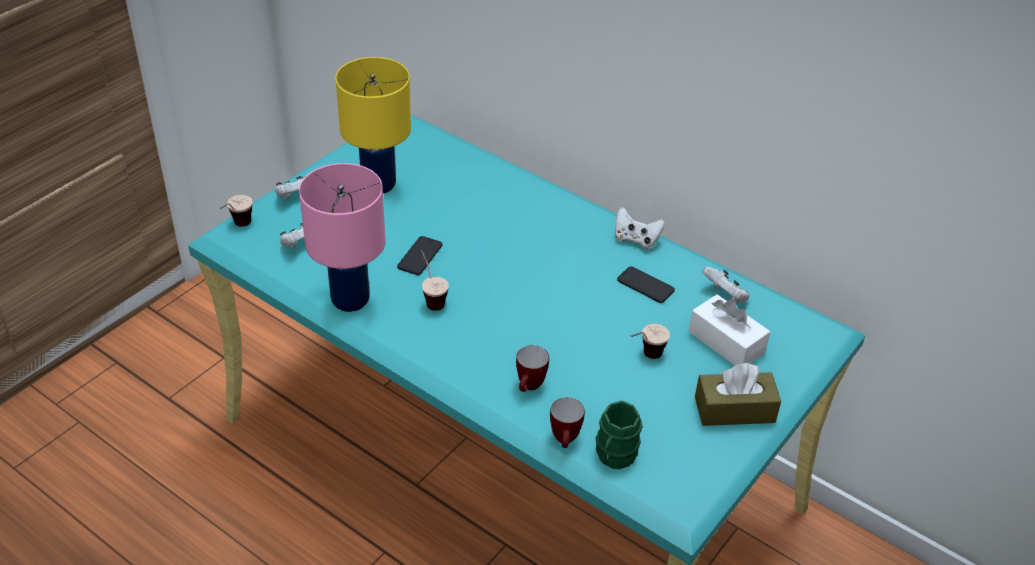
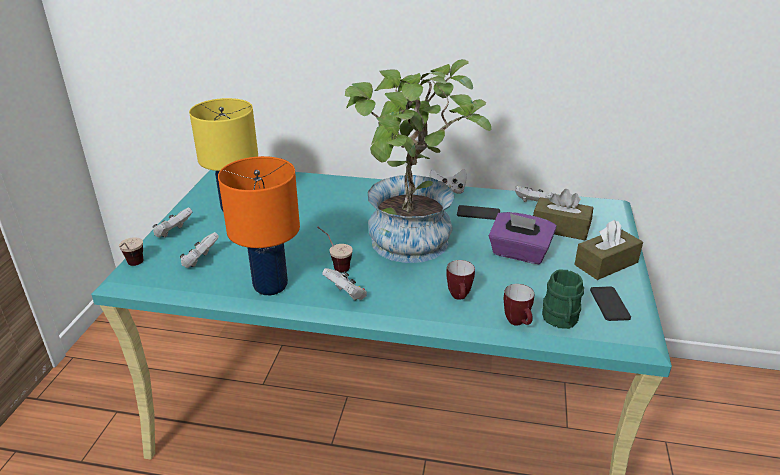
camera: 25 degrees left, 10 degrees down
(350, 299) = (270, 286): pink table lamp -> orange table lamp
(417, 339) = (346, 295): none -> white game controller
(420, 256) = (303, 242): phone -> phone (609, 304)
(527, 305) = (410, 248): none -> potted plant
(644, 357) = (519, 253): cup -> purple tissue box
(726, 342) = (560, 228): white tissue box -> brown tissue box

